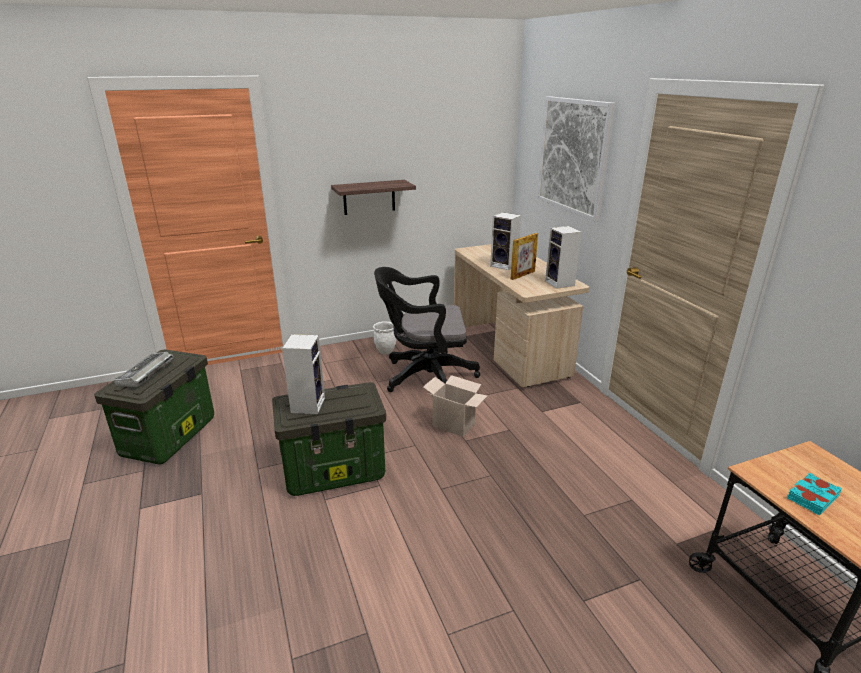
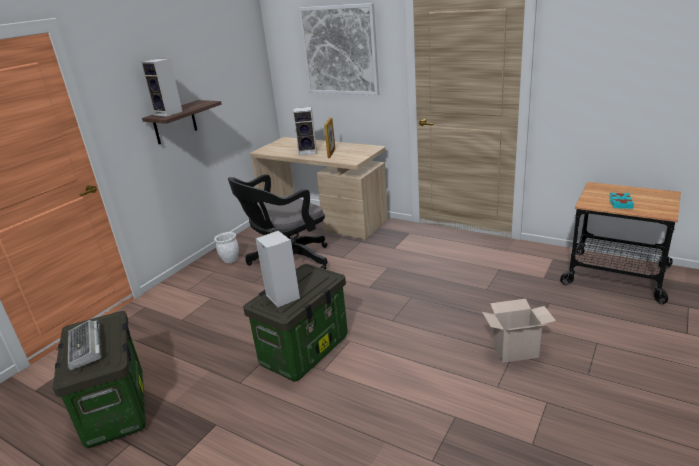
camera: 35 degrees left, 0 degrees up
(455, 425) = (350, 281): cardboard box -> cardboard box (516, 350)
(560, 283) = (365, 150): speaker -> speaker (169, 113)

